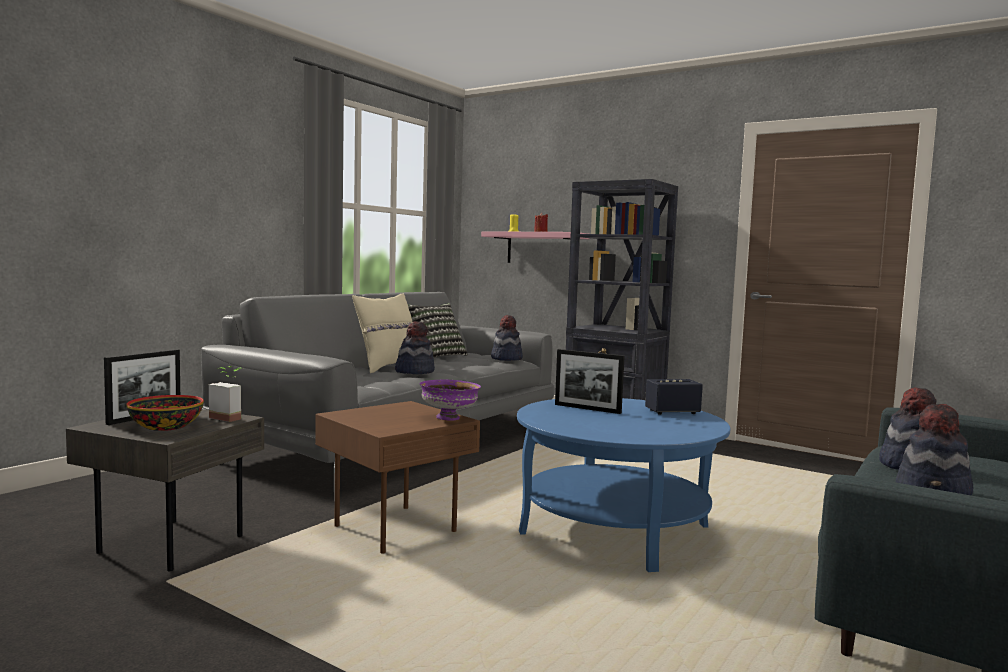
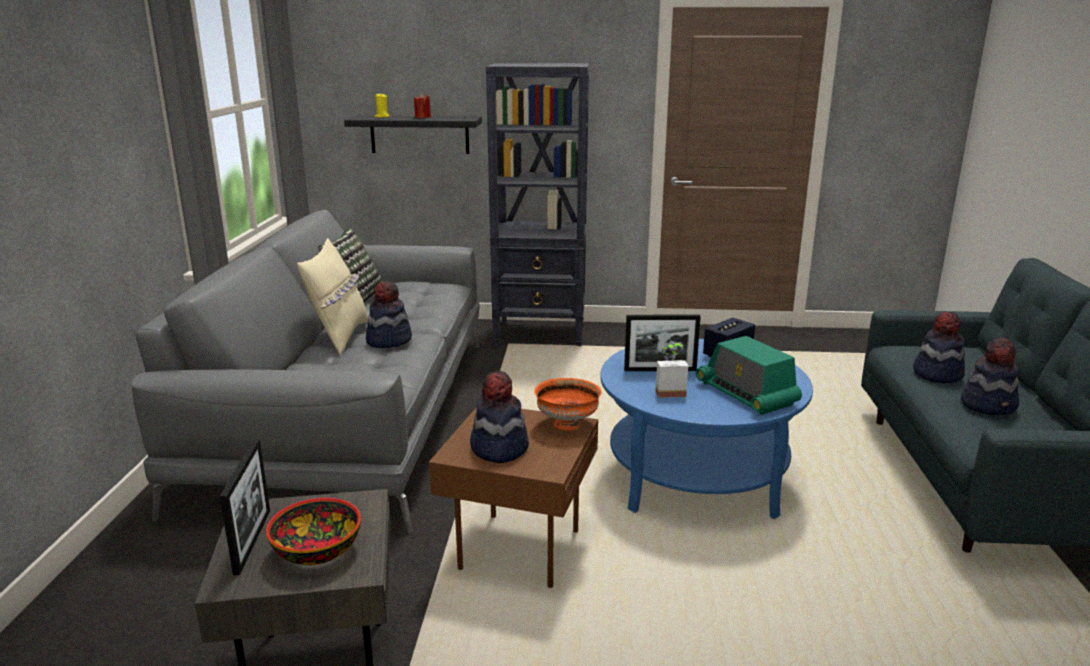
camera: 30 degrees left, 15 degrees up
(230, 417) = (354, 503): potted plant -> potted plant (669, 391)
(449, 417) = (567, 424): purple bowl -> orange bowl
(506, 358) = (438, 287): hat -> hat (499, 448)
(542, 248) = (419, 134): pink shelf -> black shelf
(637, 429) = (746, 394): none -> radio

